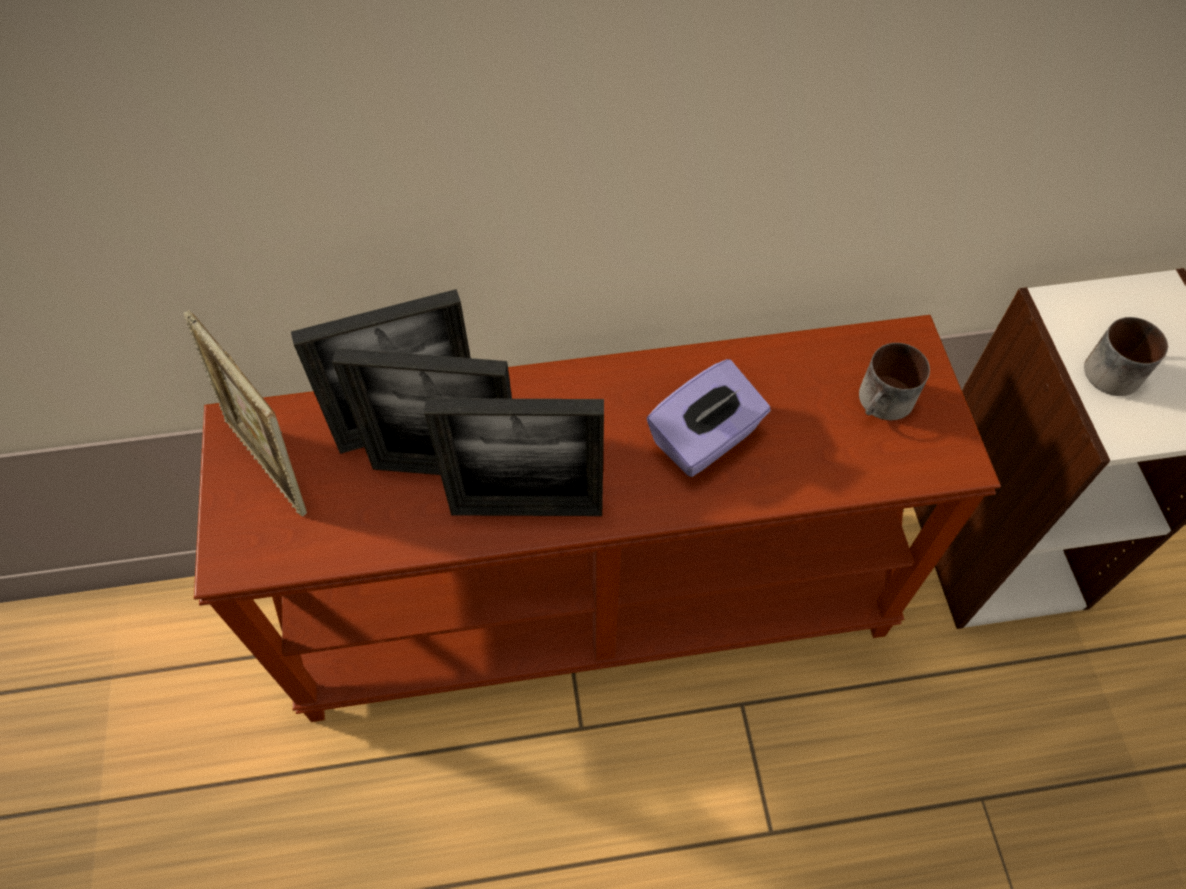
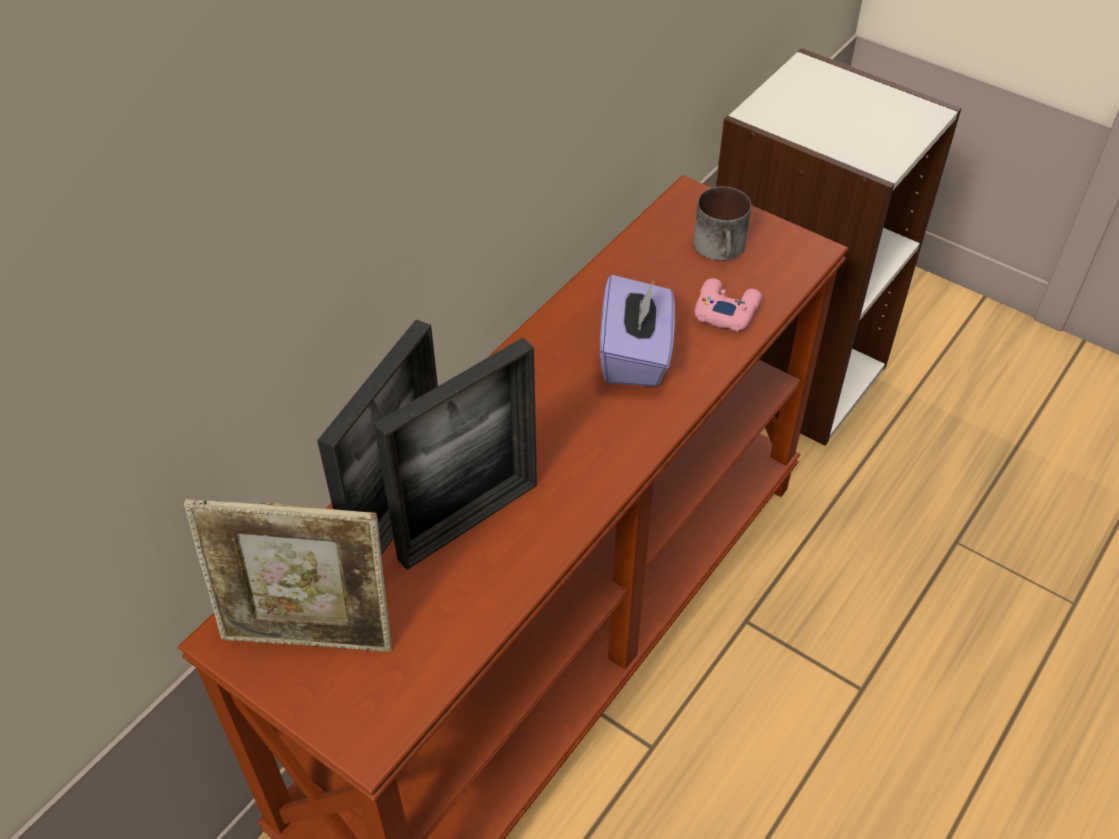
camera: 45 degrees left, 10 degrees down
(527, 509) = (567, 498): picture frame -> none
(821, 458) = (726, 310): none -> pink game controller
(1114, 367) = (832, 129): mug -> none

